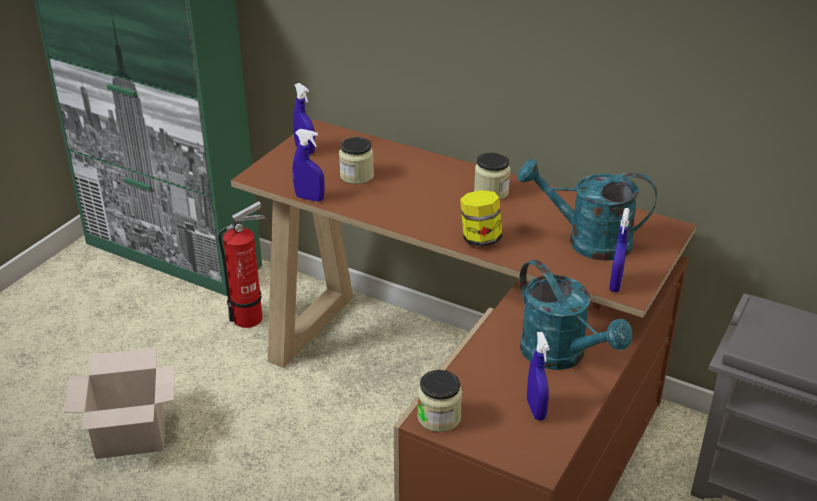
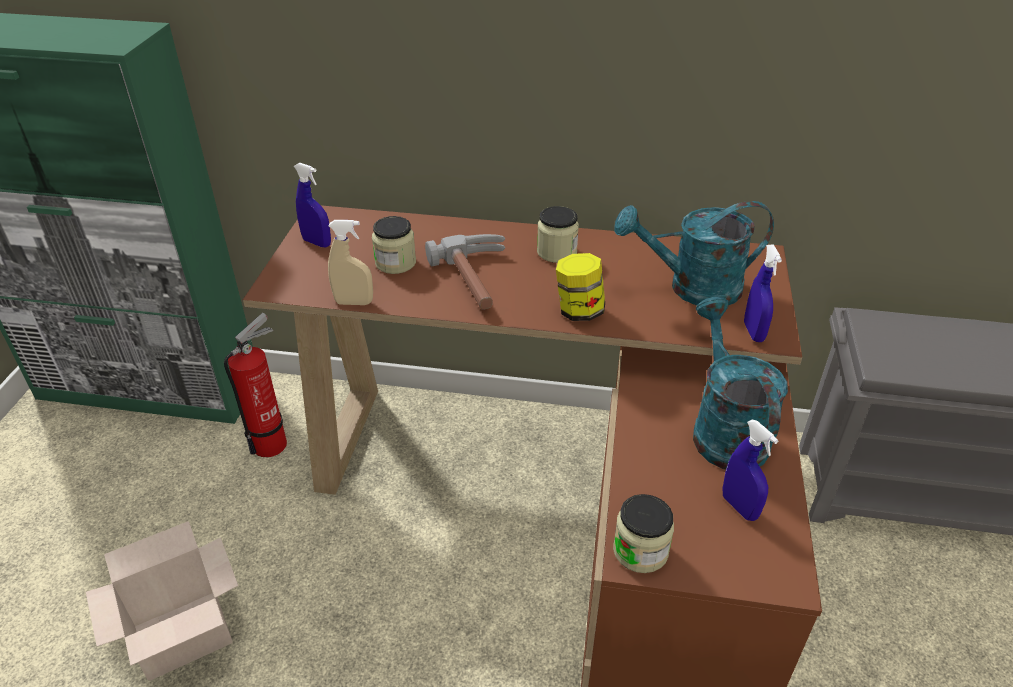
camera: 20 degrees left, 5 degrees up
(309, 198) = (354, 302): blue spray bottle -> beige spray bottle
(415, 200) = (480, 279): none -> hammer
(561, 356) = (724, 429): turquoise watering can -> turquoise watering can turned 135 degrees counterclockwise

